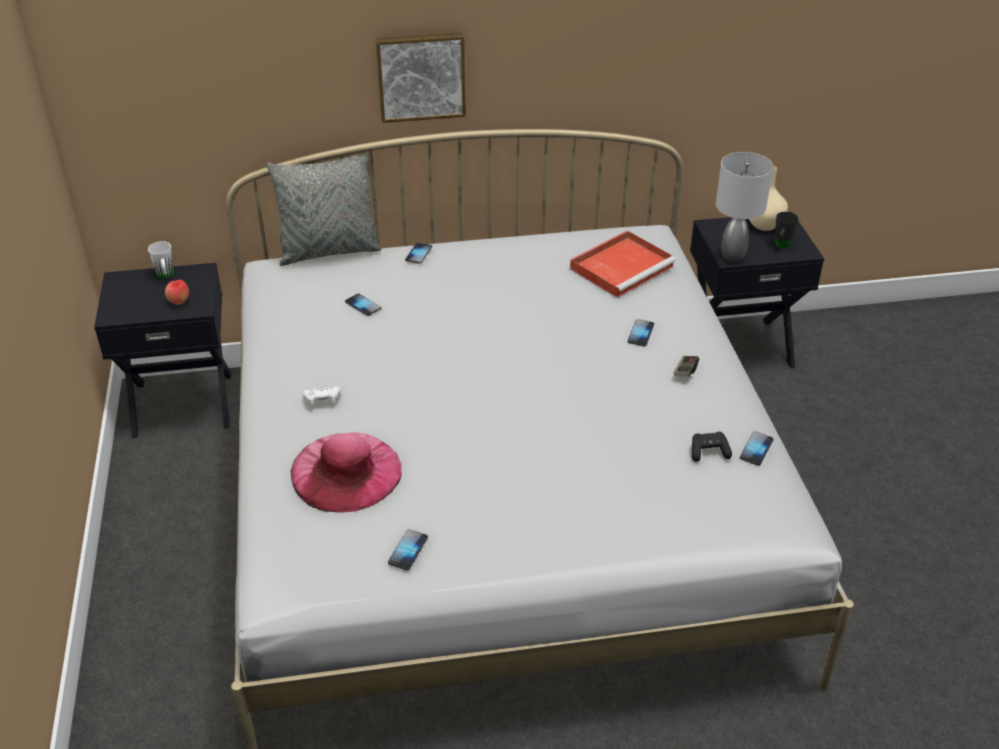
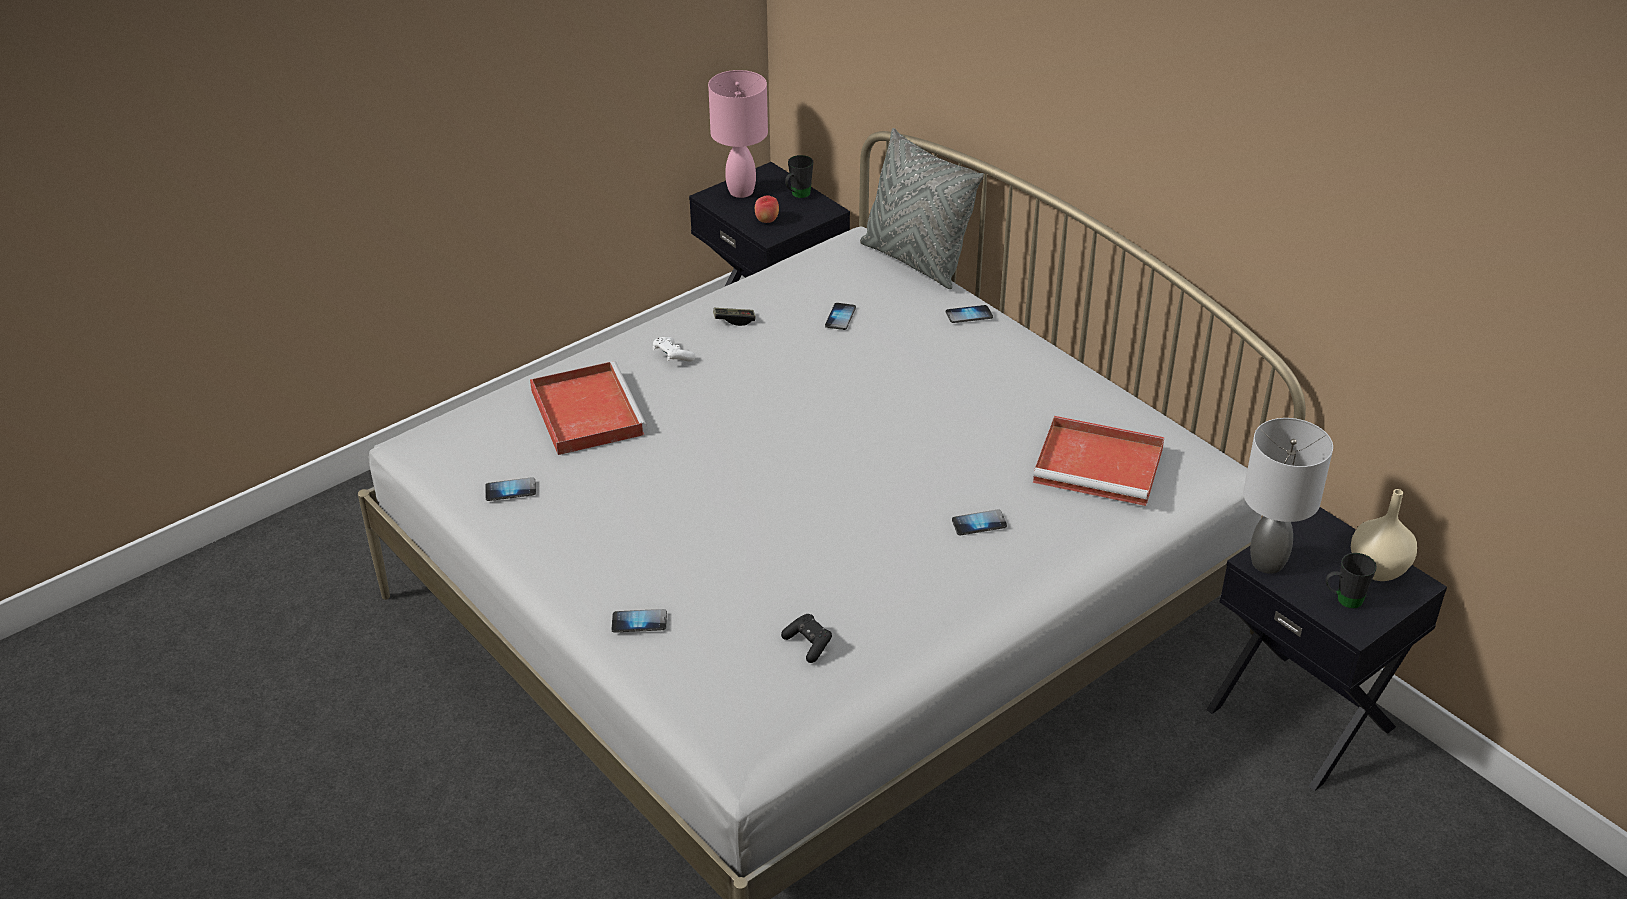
camera: 60 degrees right, 0 degrees up
(123, 300) = (740, 191): none -> pink table lamp
(166, 277) = (797, 195): white mug -> black mug
(346, 471) = (585, 411): pink hat -> red tray
(421, 76) = (1052, 116): picture -> none
(685, 371) = (940, 581): game controller -> game controller (734, 320)
(756, 449) = (847, 682): phone -> phone (639, 622)

